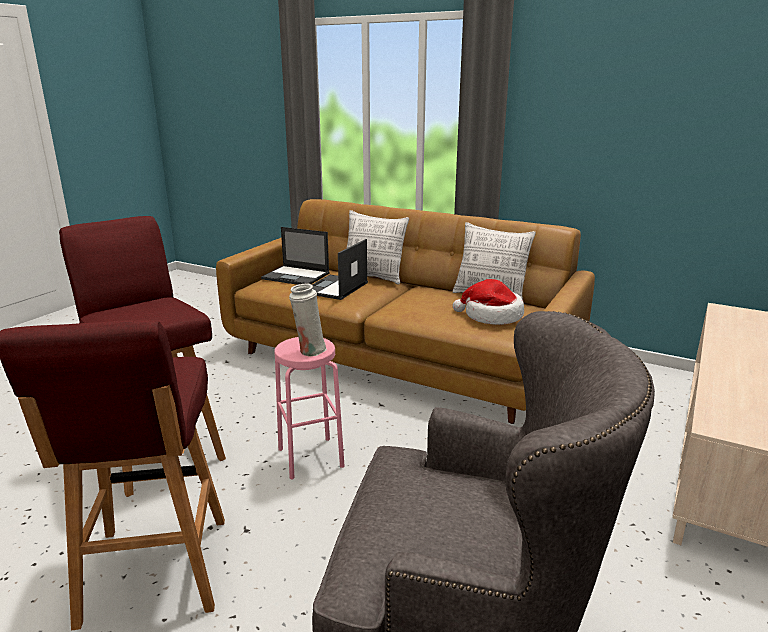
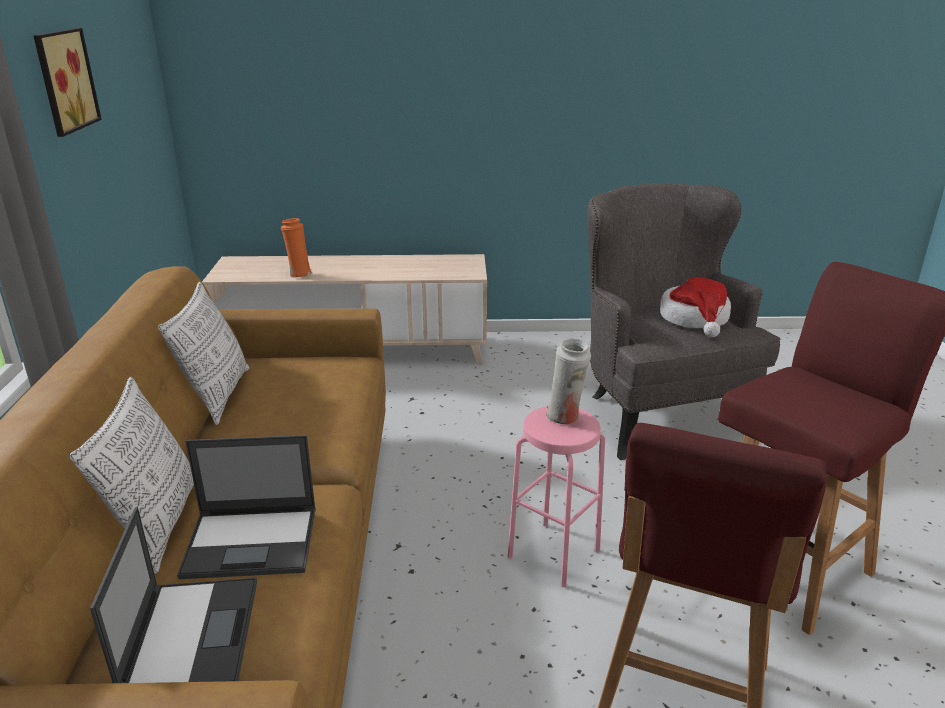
camera: 120 degrees left, 5 degrees up
(491, 316) = (305, 379): hat -> hat (695, 319)
(616, 93) = (63, 80): none -> picture
(726, 336) = (298, 274): none -> orange vase

